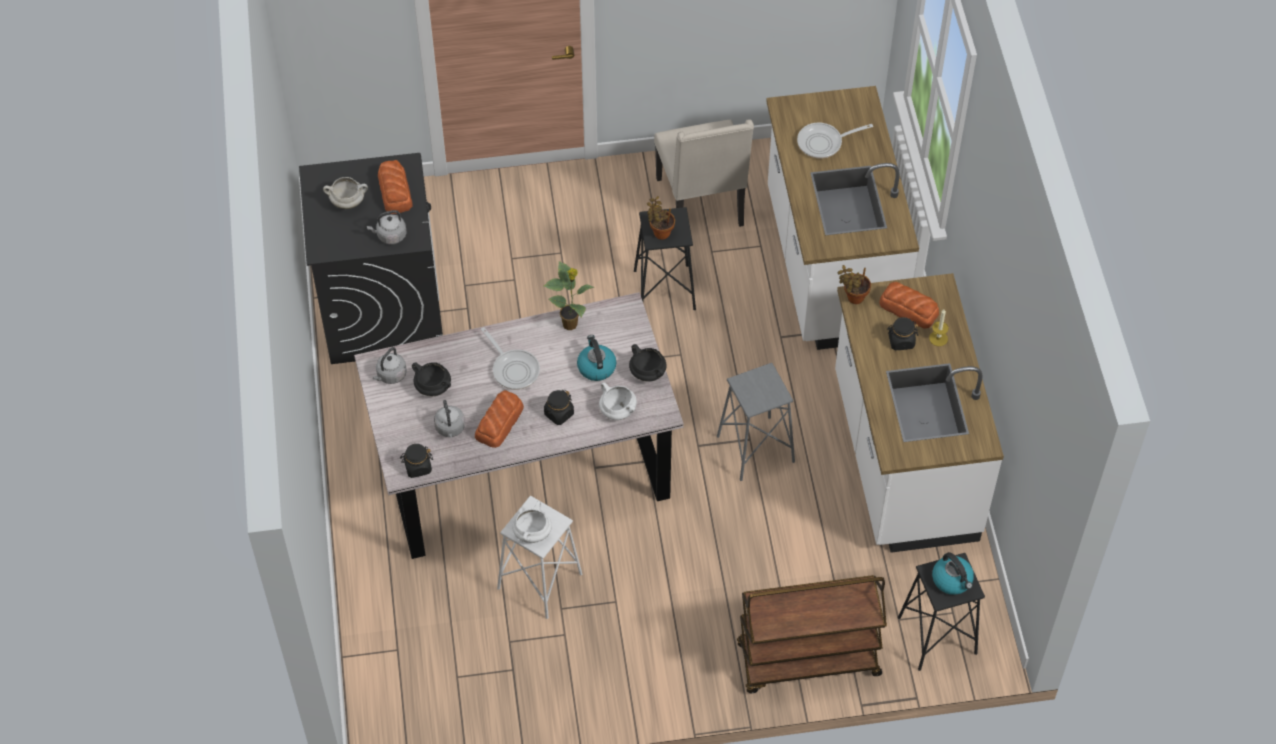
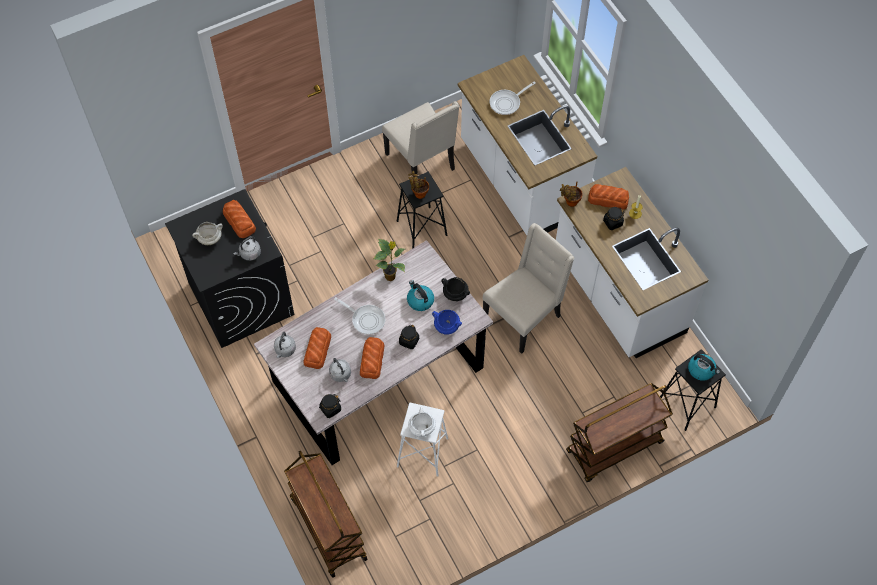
camera: 20 degrees left, 5 degrees up
(372, 636) = (327, 527): none -> brown cart
(434, 387) = (318, 349): black cooking pot -> bread
(617, 410) = (446, 326): white cooking pot -> blue cooking pot
(755, 449) = (523, 317): grey stool -> beige chair

